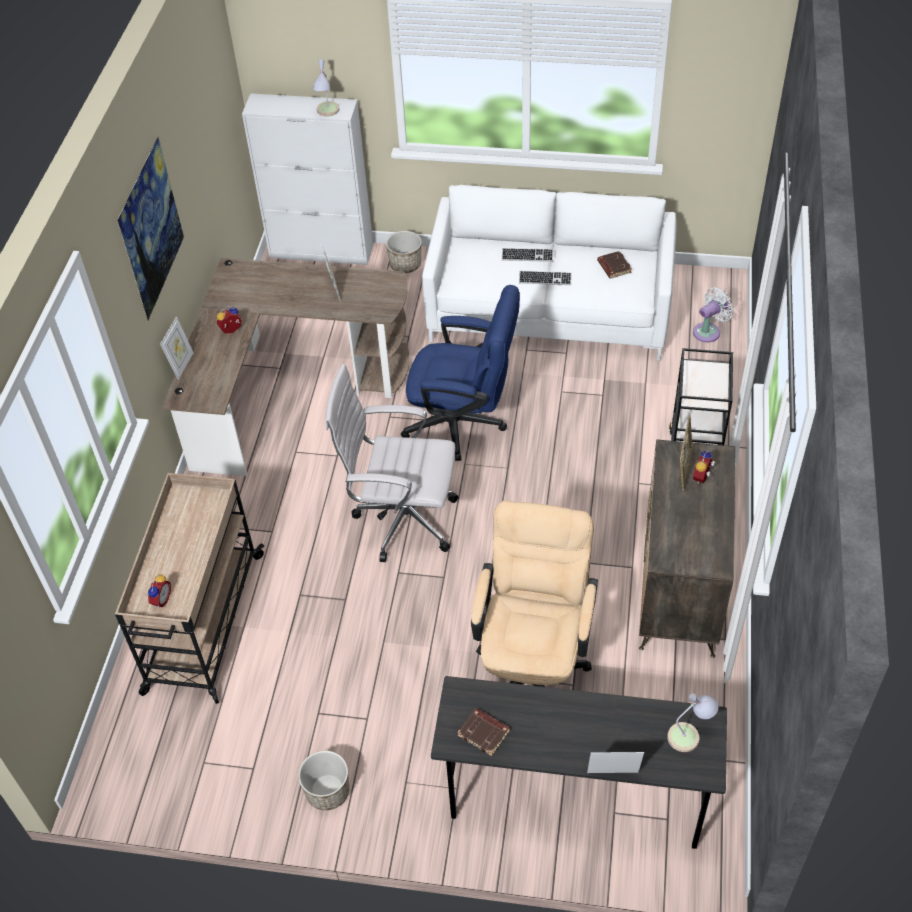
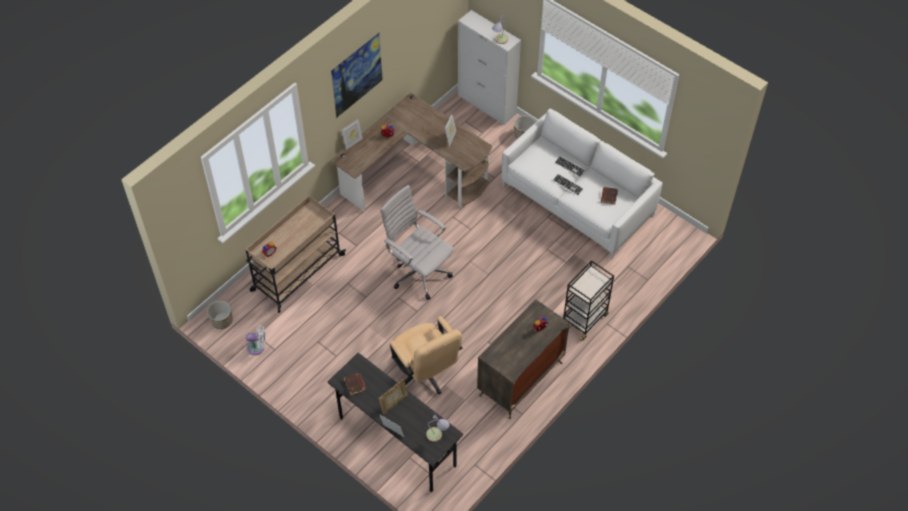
camera: 30 degrees right, 5 degrees up
(327, 791) = (298, 377): planter -> planter (222, 321)
(463, 424) = (485, 240): blue office chair -> none
(533, 664) = (425, 374): beige office chair -> beige office chair turned 105 degrees clockwise
(683, 469) = (535, 320): picture frame -> picture frame (394, 403)
(709, 331) = (651, 257): white fan -> white fan (257, 347)

